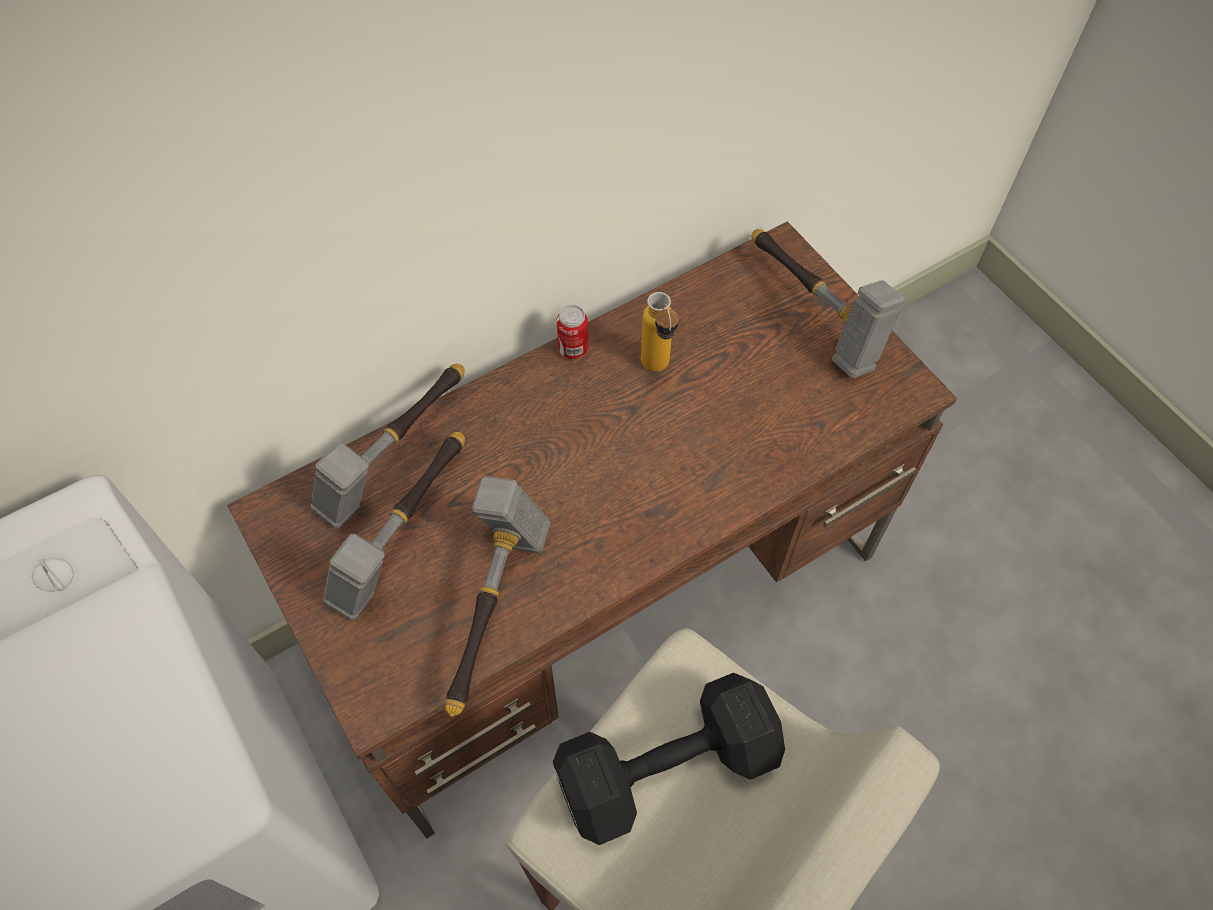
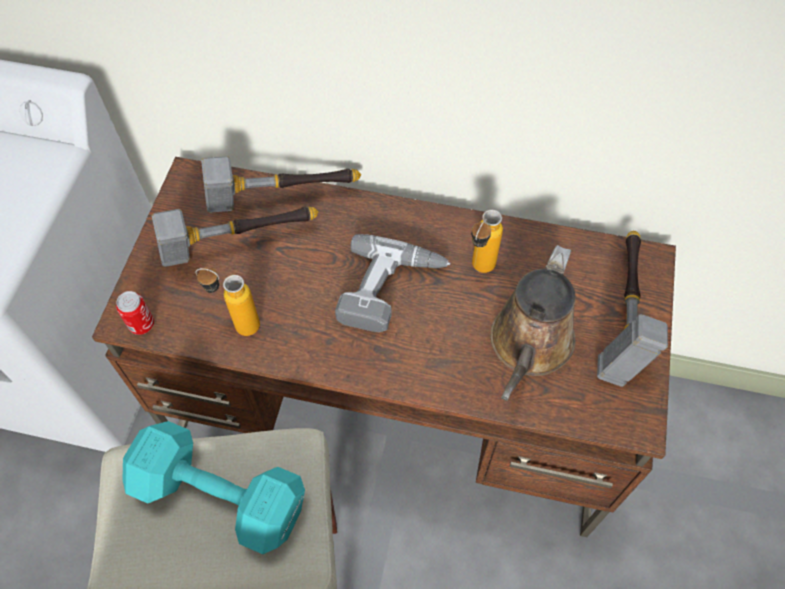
camera: 45 degrees right, 0 degrees up
(495, 607) = (237, 324): hammer -> bottle
(573, 349) = (442, 217): can -> can (141, 324)
(602, 452) = (391, 291): none -> power drill
(672, 766) = (222, 497): black dumbbell -> turquoise dumbbell
(769, 400) = (529, 346): none -> brown watering can

